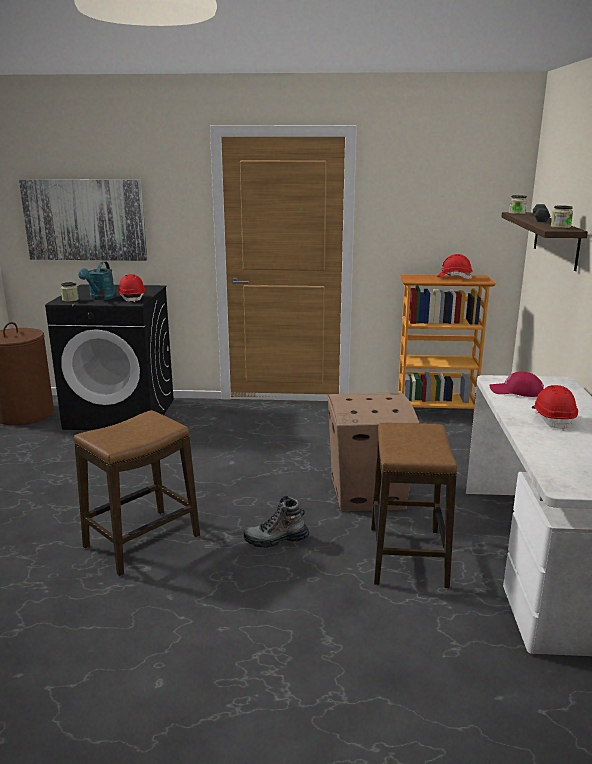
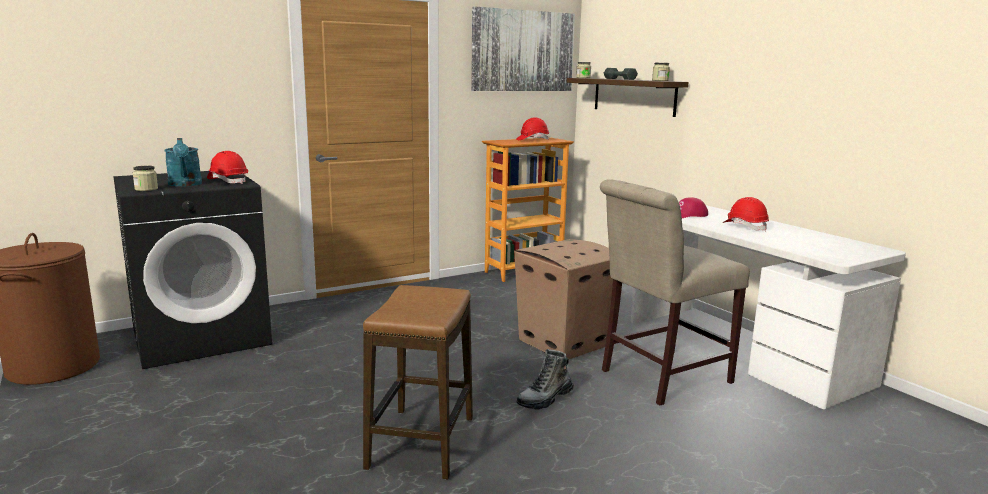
camera: 35 degrees left, 5 degrees down
(85, 220) = (119, 89): picture -> picture (523, 51)
(407, 556) = (659, 377): stool -> beige chair

